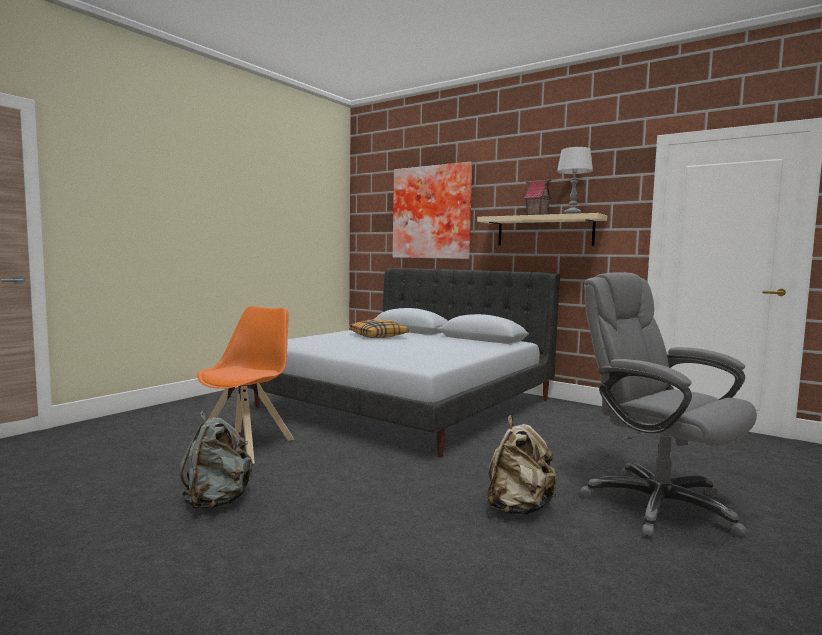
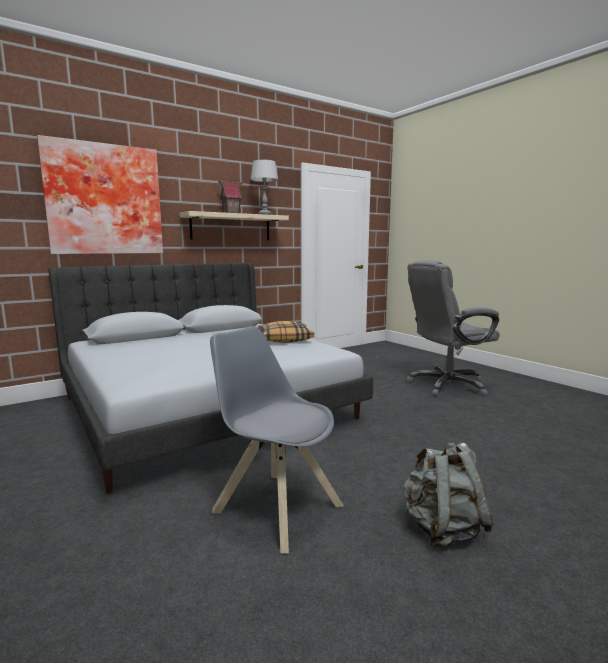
camera: 70 degrees left, 5 degrees up
(246, 445) = (275, 506): orange chair -> grey chair
(379, 336) = (160, 348): pillow -> pillow (285, 339)
(518, 509) = (452, 413): beige backpack -> none

